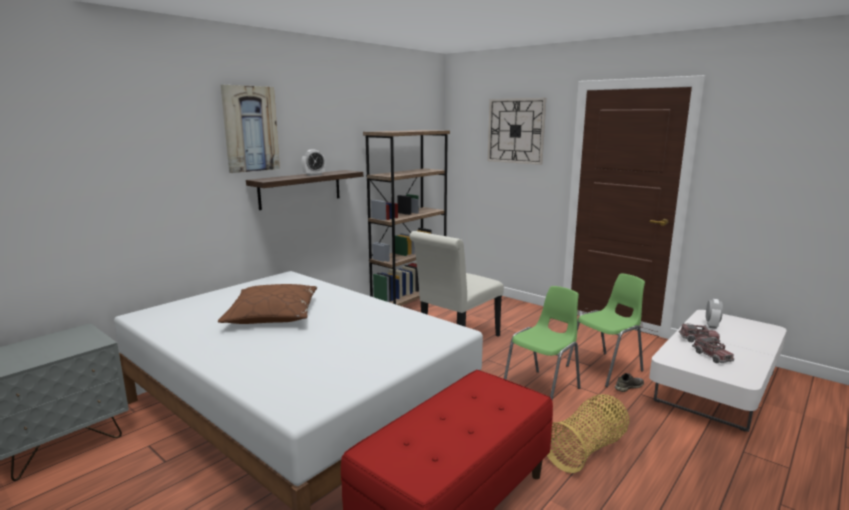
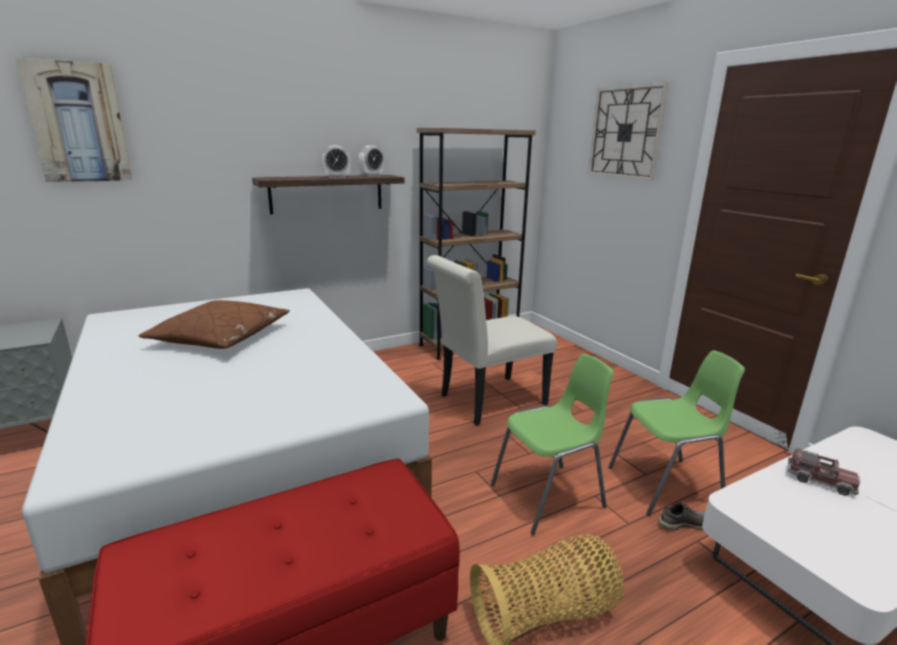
camera: 20 degrees right, 5 degrees up
(250, 129) = (258, 116): picture -> picture (78, 123)
(711, 325) = (863, 459): alarm clock -> alarm clock (371, 175)
(712, 356) = (826, 517): toy truck -> none

